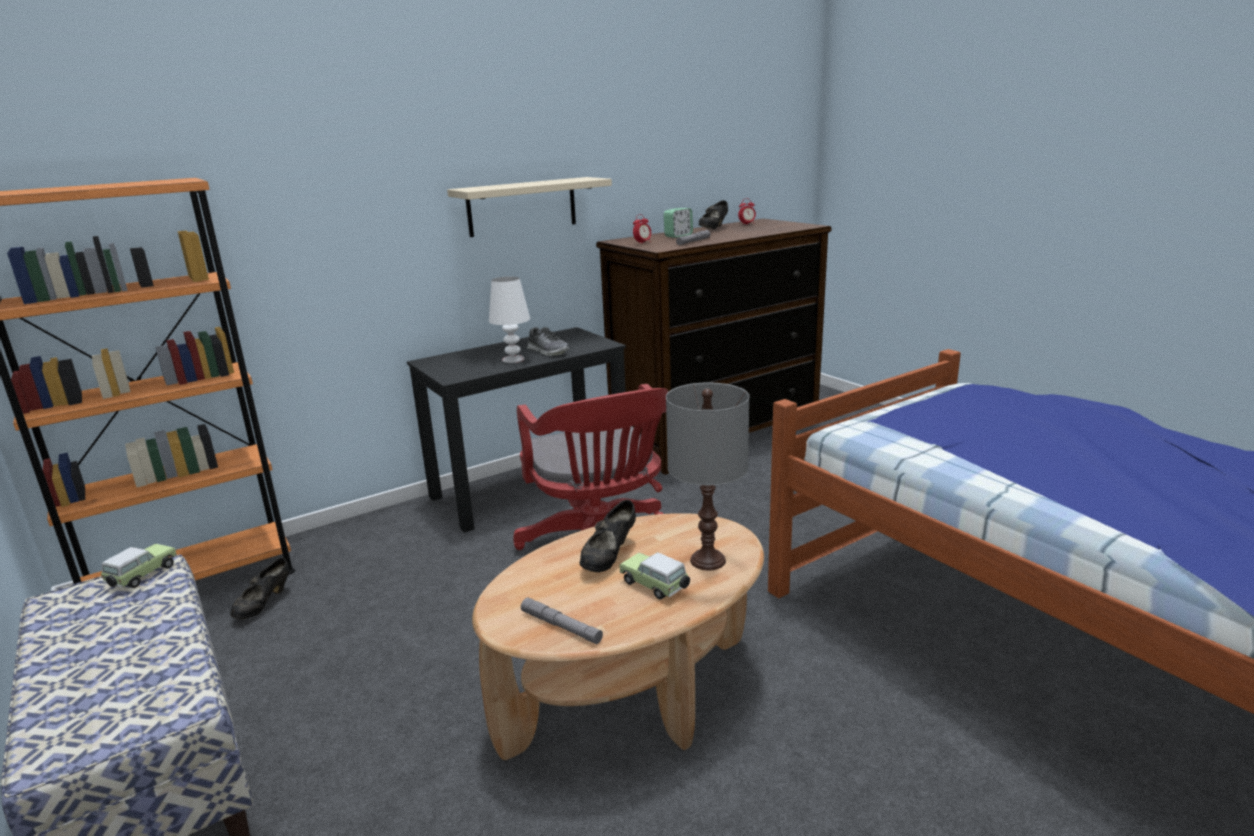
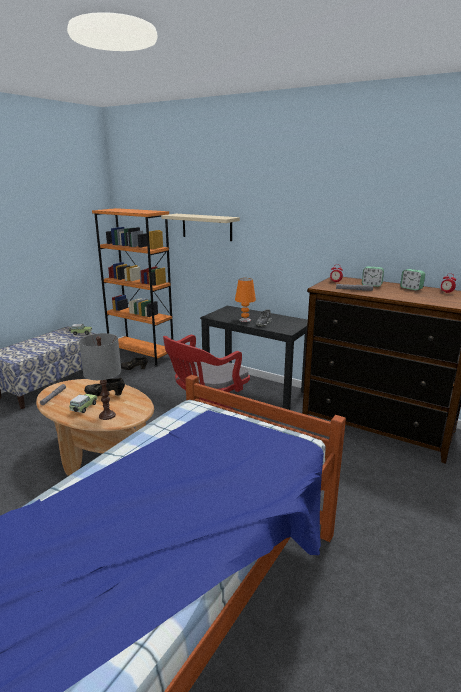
camera: 65 degrees right, 0 degrees up
(513, 359) = (245, 320): white table lamp -> orange table lamp
(522, 206) = (293, 246): beige shelf -> beige shelf (207, 227)
(713, 229) = (411, 288): black shoe -> alarm clock

